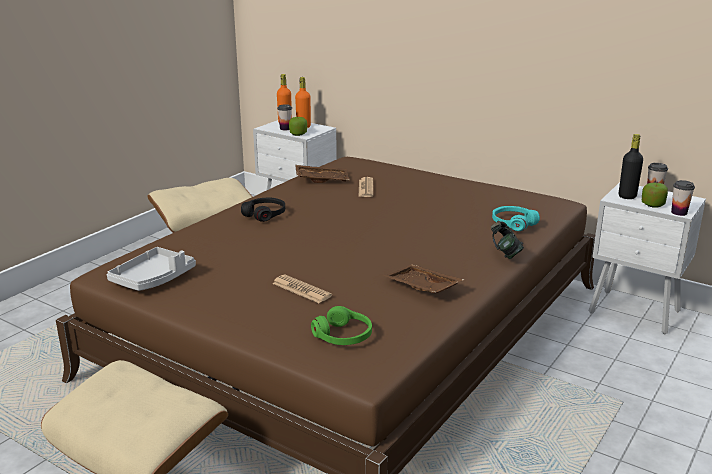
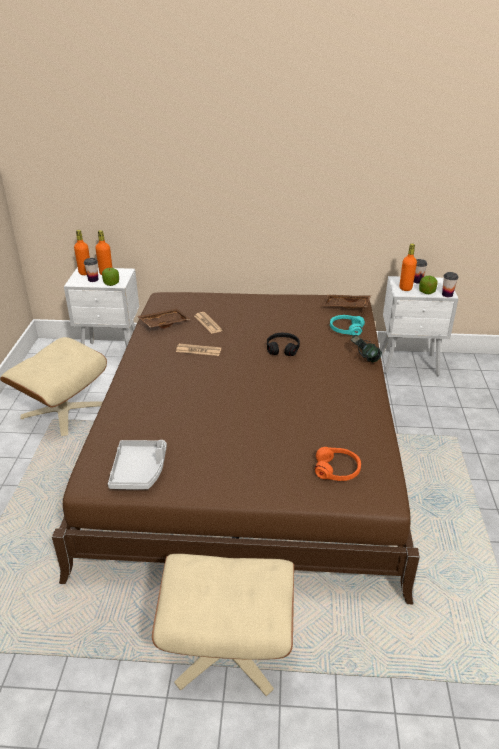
camera: 30 degrees left, 10 degrees up
(265, 214) = (159, 374): black headphones -> black headphones (282, 348)
(301, 290) = (265, 439): newspaper -> newspaper (198, 350)
(343, 336) = (337, 470): green headphones -> orange headphones
(421, 288) = (342, 407): brown tray -> brown tray (346, 307)
(627, 196) = (405, 288): black bottle -> orange bottle

